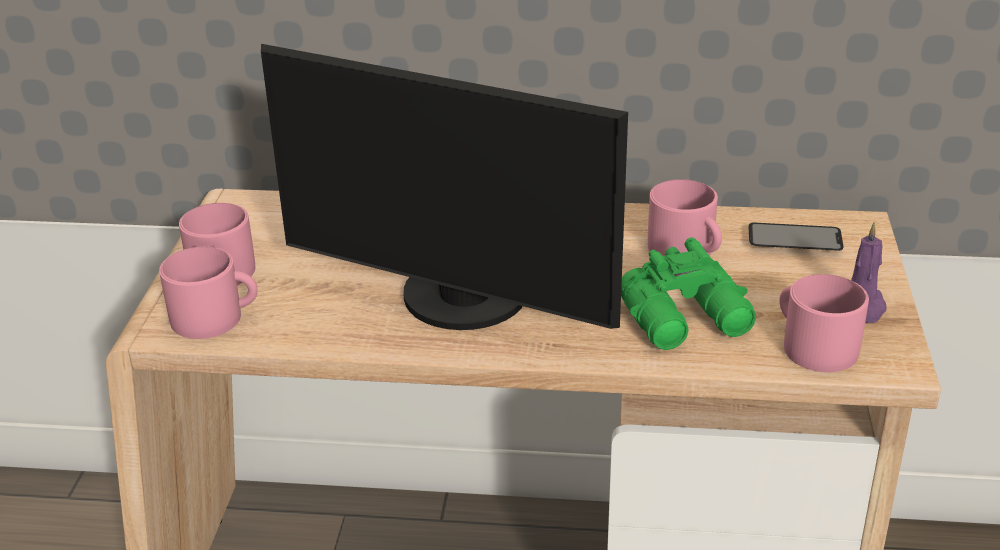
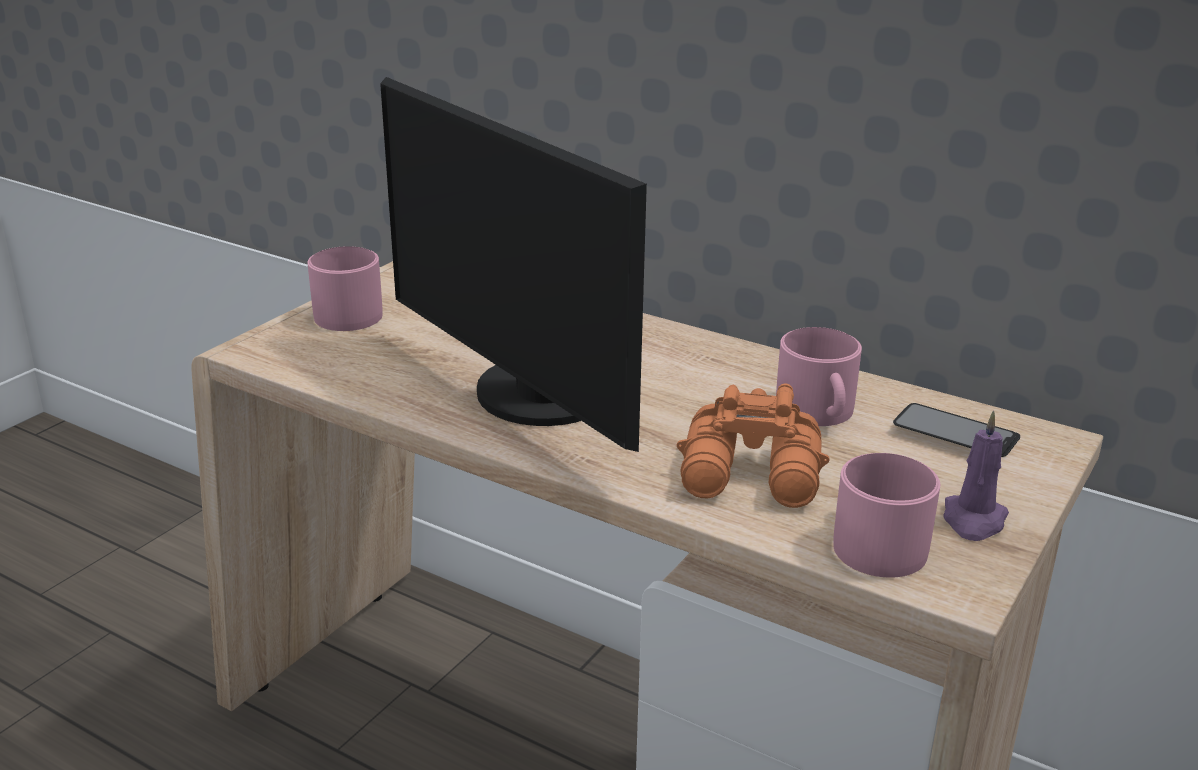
camera: 25 degrees right, 5 degrees down
(215, 318) = (303, 351): pink mug -> none
(688, 320) = (753, 477): green binoculars -> orange binoculars

